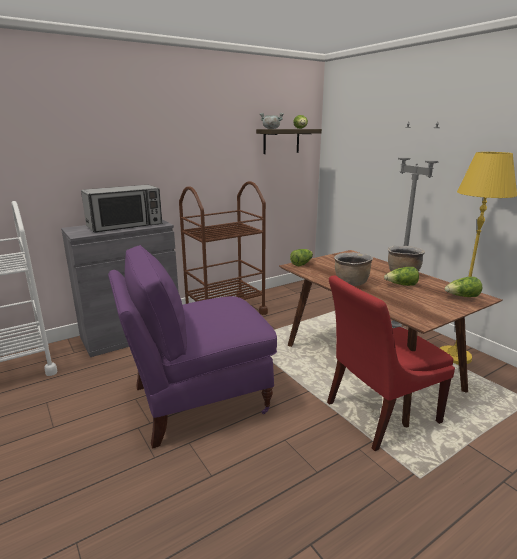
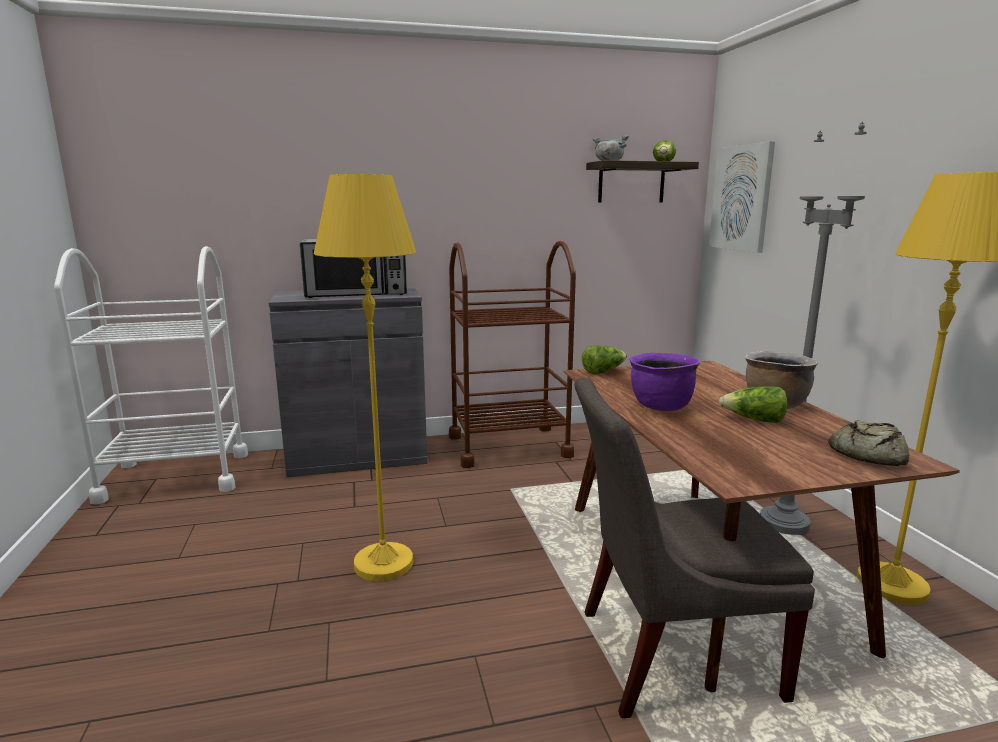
camera: 20 degrees right, 5 degrees down
(197, 400) = (383, 563): purple chair -> yellow floor lamp
(346, 151) = (741, 198): none -> picture
(351, 283) = (660, 406): brown cooking pot -> purple cooking pot
(377, 414) = (667, 654): red chair -> grey chair
(462, 297) = (866, 453): lettuce -> bread

